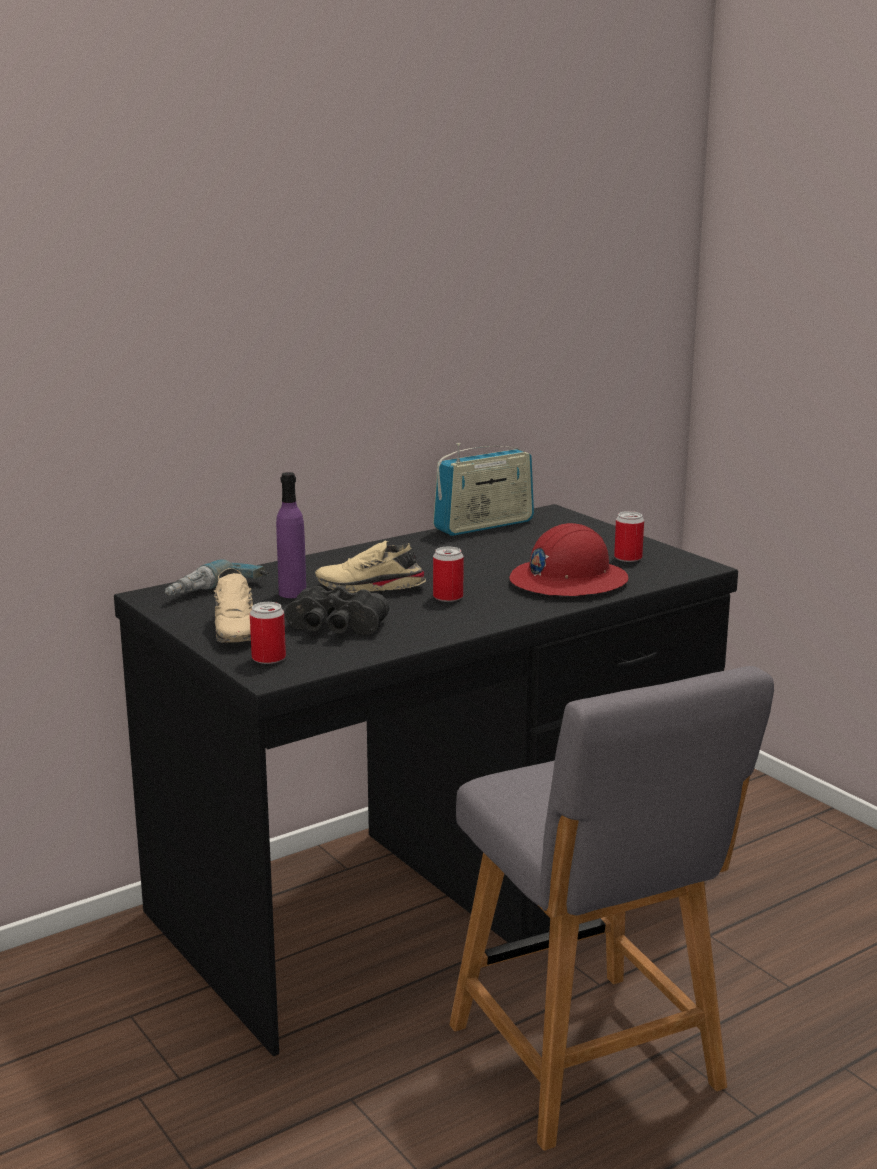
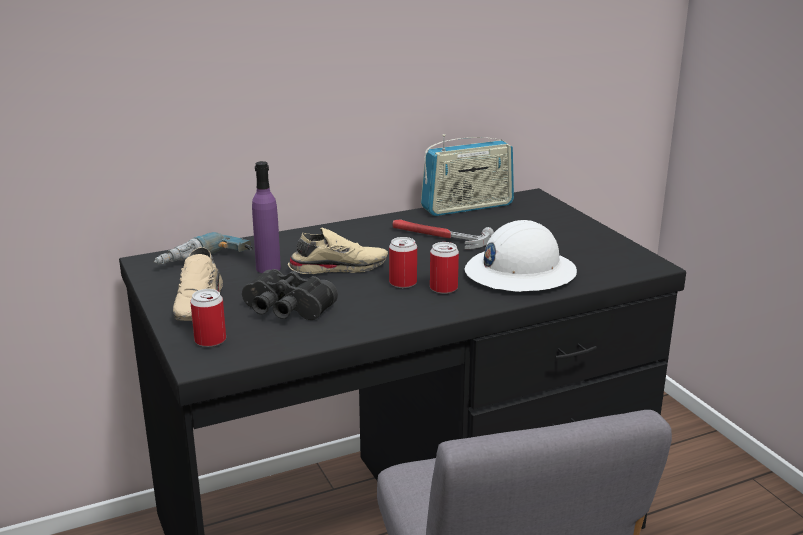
camera: 10 degrees right, 5 degrees up
(370, 588) = (338, 267): beige shoe -> beige shoe turned 150 degrees clockwise
(466, 555) = (439, 237): none -> hammer
(567, 581) = (519, 273): red hard hat -> white hard hat
(628, 558) = (585, 251): can -> can (443, 288)

